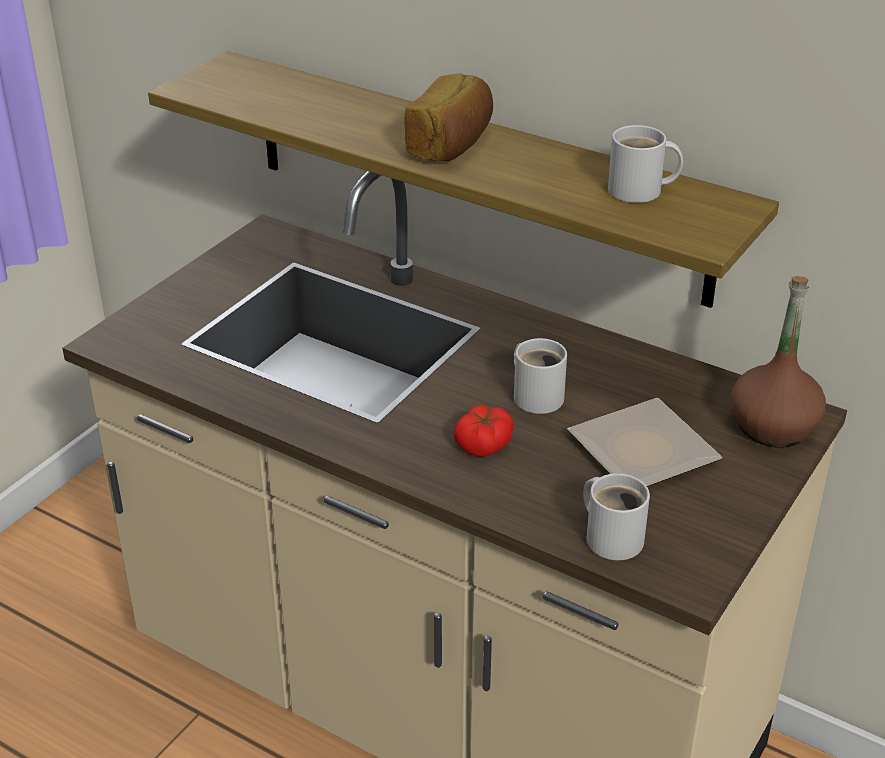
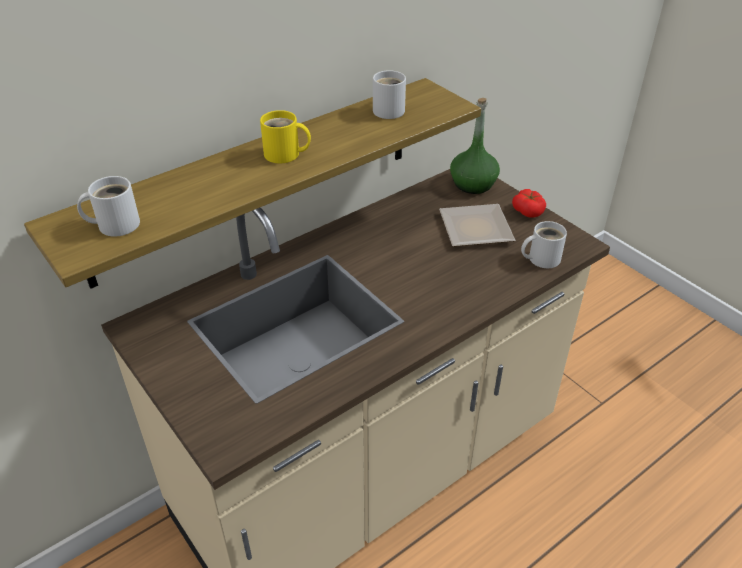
camera: 70 degrees left, 5 degrees up
(452, 144) = (285, 155): bread -> yellow mug
(484, 444) = (445, 282): tomato -> tomato (528, 211)
(537, 395) = (408, 251): white mug -> white mug (115, 224)
(772, 426) = (472, 184): brown bottle -> green bottle

